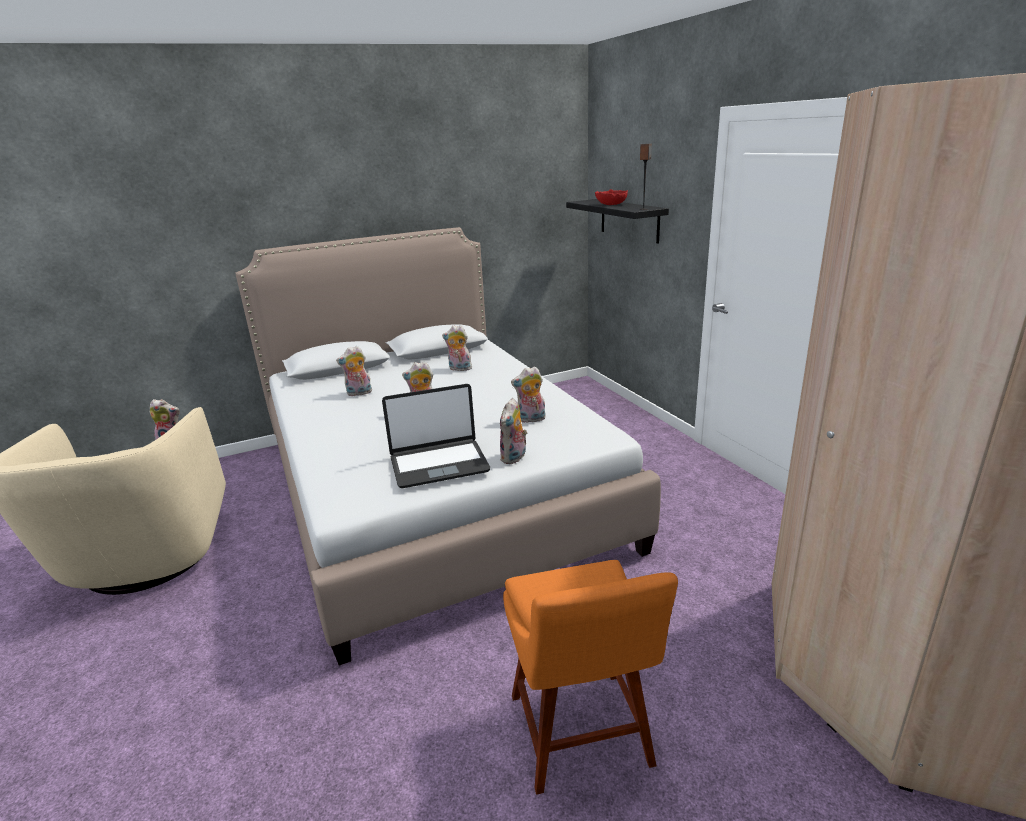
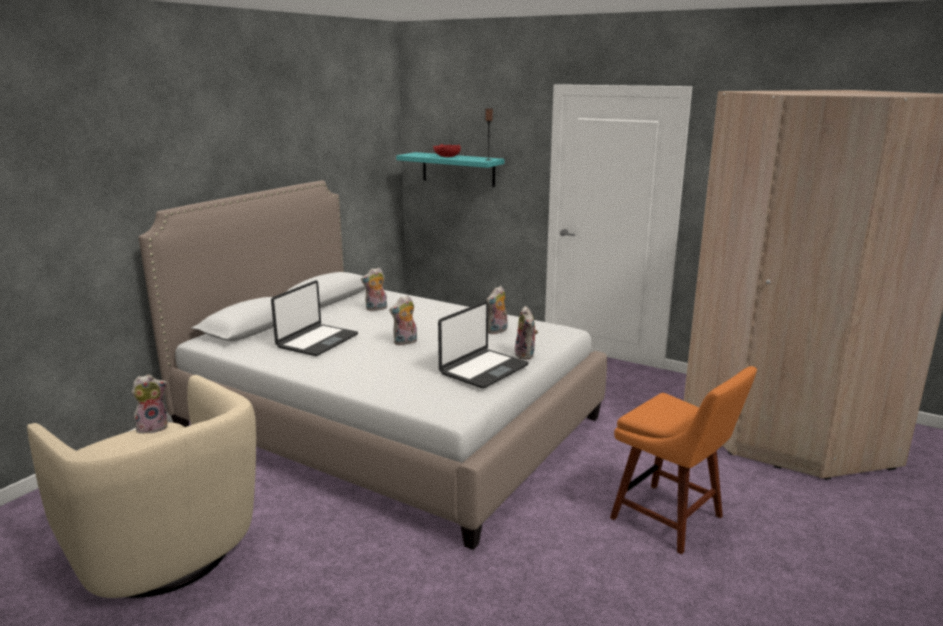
camera: 35 degrees left, 5 degrees down
(359, 393) = (317, 341): plush toy -> laptop
(629, 220) = (458, 169): black shelf -> turquoise shelf

